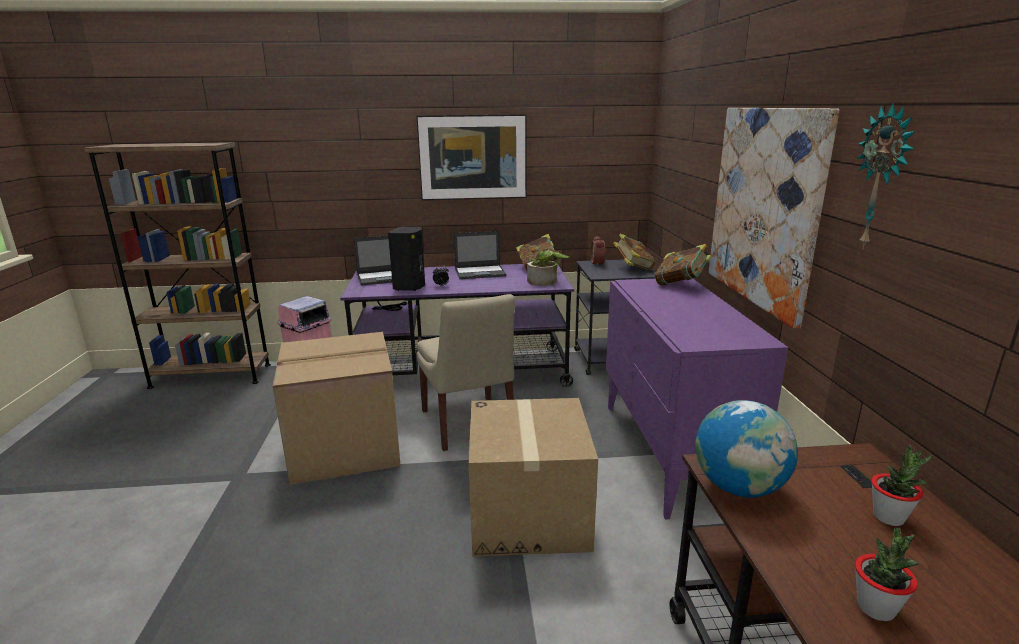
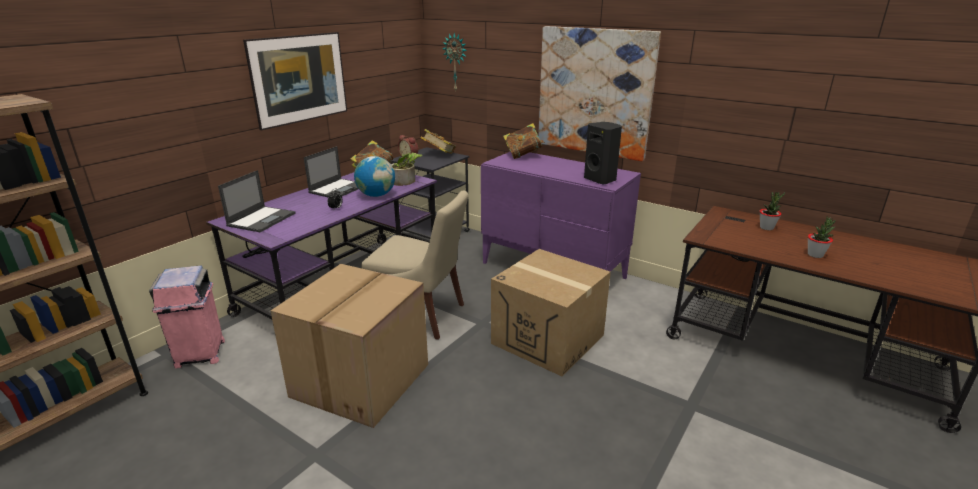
camera: 50 degrees left, 5 degrees up
(410, 287) = (312, 218): black speaker -> black speaker (601, 179)
(739, 487) = (722, 241): globe -> globe (376, 195)
(883, 178) = (701, 69): wall clock -> wall clock (456, 62)

